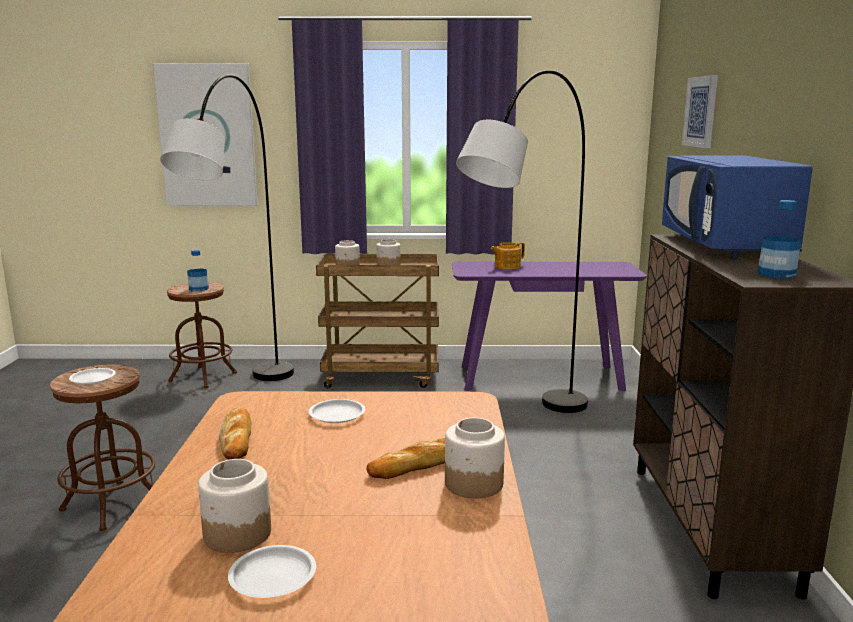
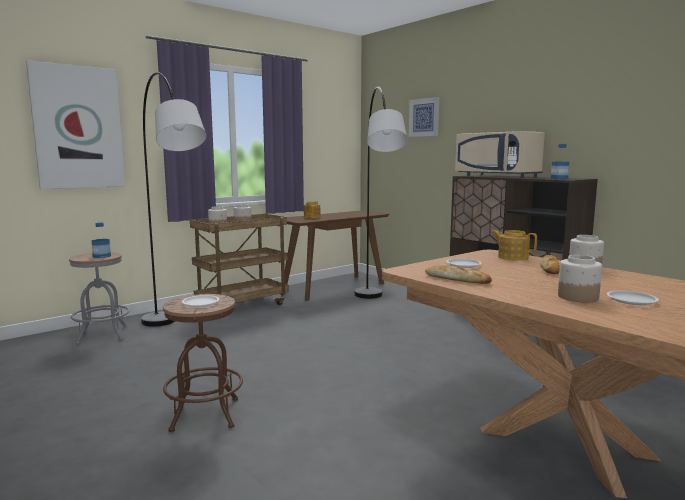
camera: 40 degrees left, 5 degrees down
(203, 377) = (102, 335): brown stool -> grey stool
(457, 421) = (512, 257): none -> teapot
(540, 378) = (333, 287): purple console table -> brown console table
(725, 245) = (498, 176): blue microwave -> beige microwave

